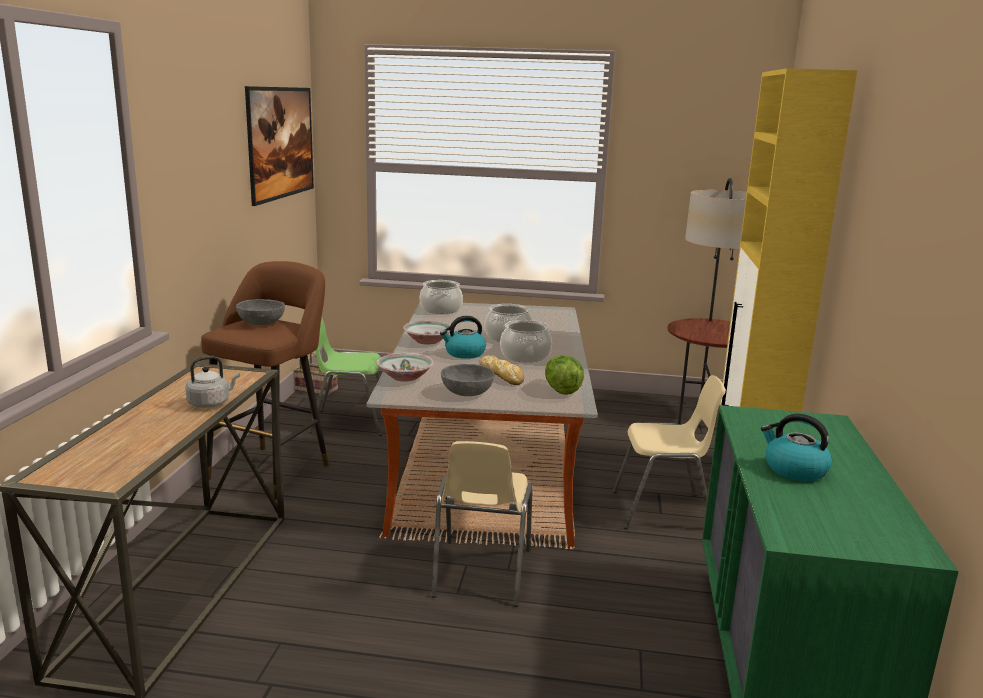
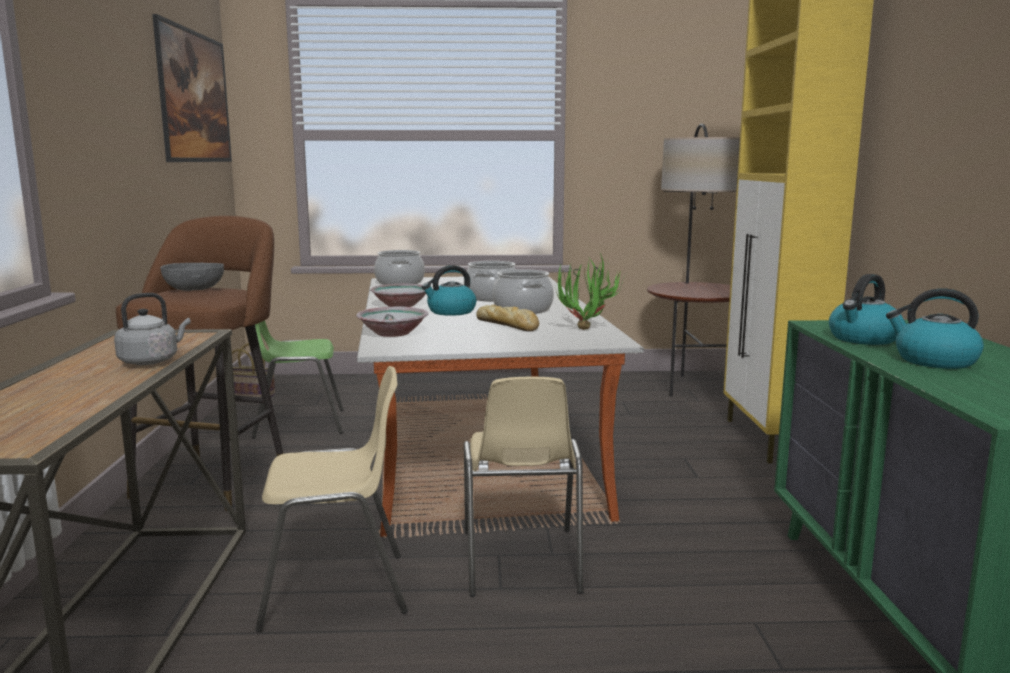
camera: 10 degrees left, 5 degrees down
(466, 393) = (477, 340): grey bowl -> none
(561, 390) = (586, 332): lettuce -> potted plant
(662, 511) = (698, 475): beige chair -> beige chair (336, 590)
(761, 436) = (863, 339): none -> kettle

